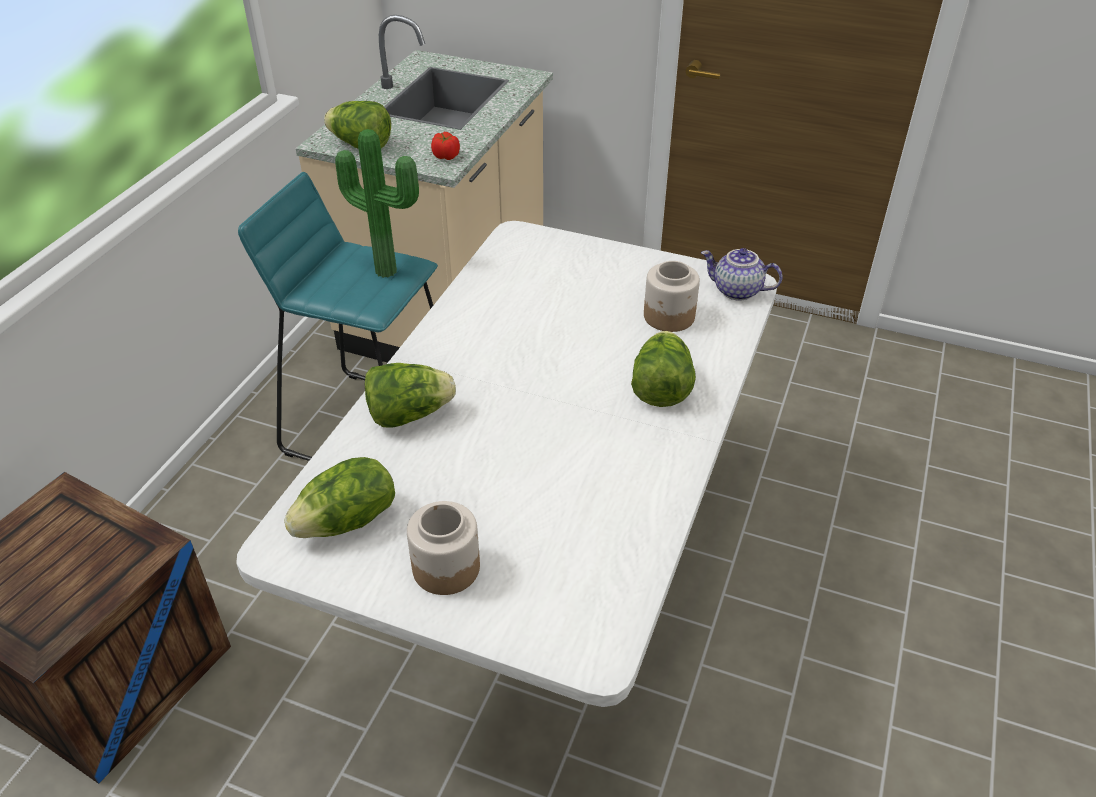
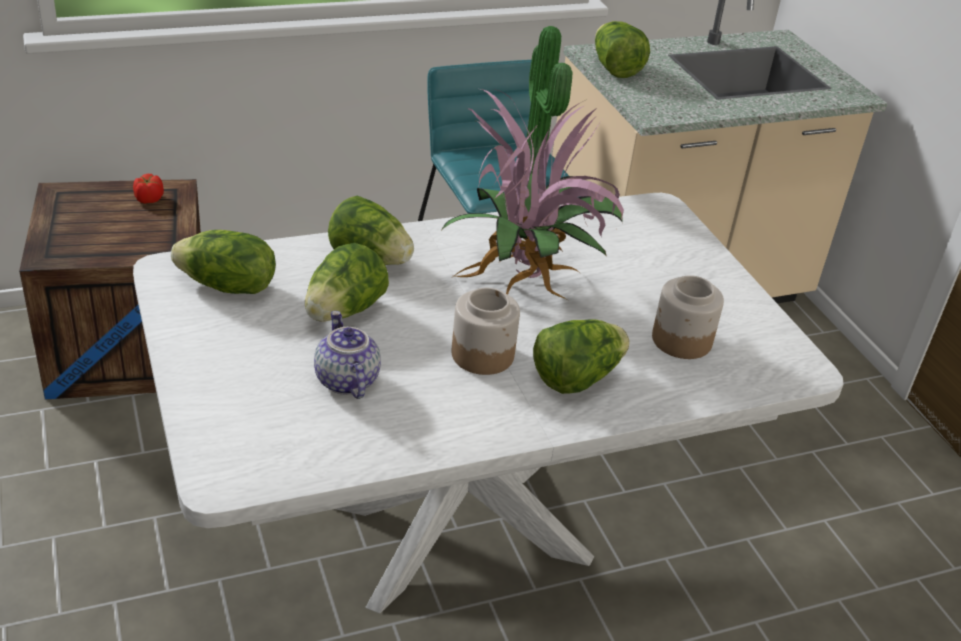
camera: 45 degrees right, 5 degrees down
(446, 156) = (668, 110): tomato -> tomato (149, 199)
(446, 567) = (232, 356): jar -> jar (483, 354)
(460, 467) = (344, 312): none -> lettuce
(533, 351) = (526, 285): none -> potted plant
(736, 291) = (782, 367): teapot -> teapot (345, 380)

